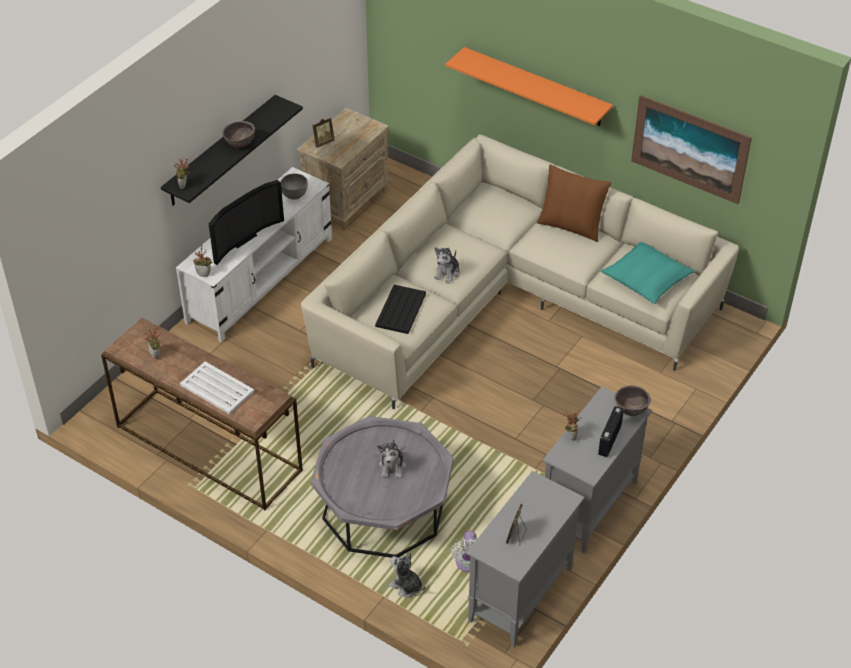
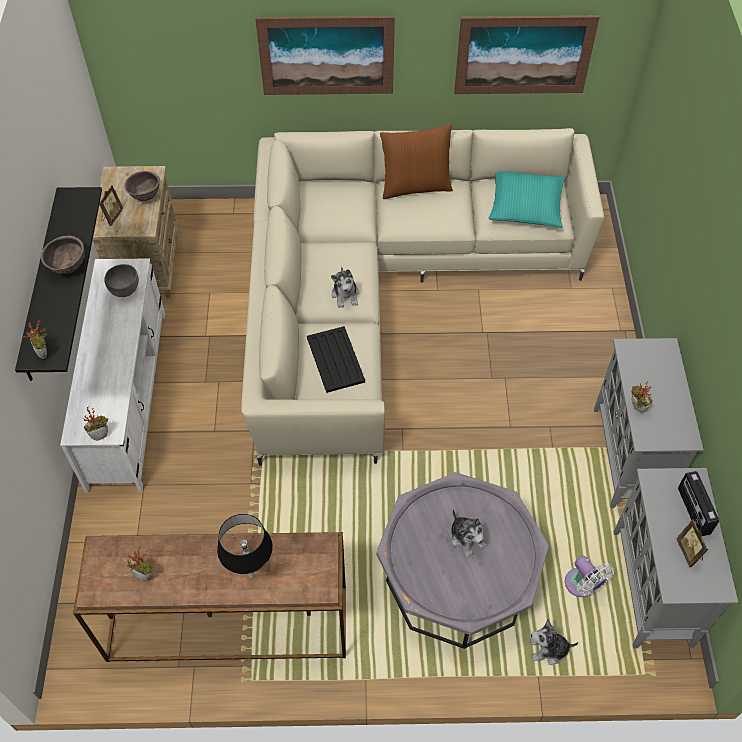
camera: 35 degrees left, 10 degrees up
(217, 389) = (251, 575): white tray -> black table lamp
(241, 238) = (107, 370): television -> none
(536, 87) = (326, 56): orange shelf -> picture
(609, 440) = (671, 392): radio -> radio (692, 511)
(630, 411) = (661, 350): brown bowl -> brown bowl (145, 196)

